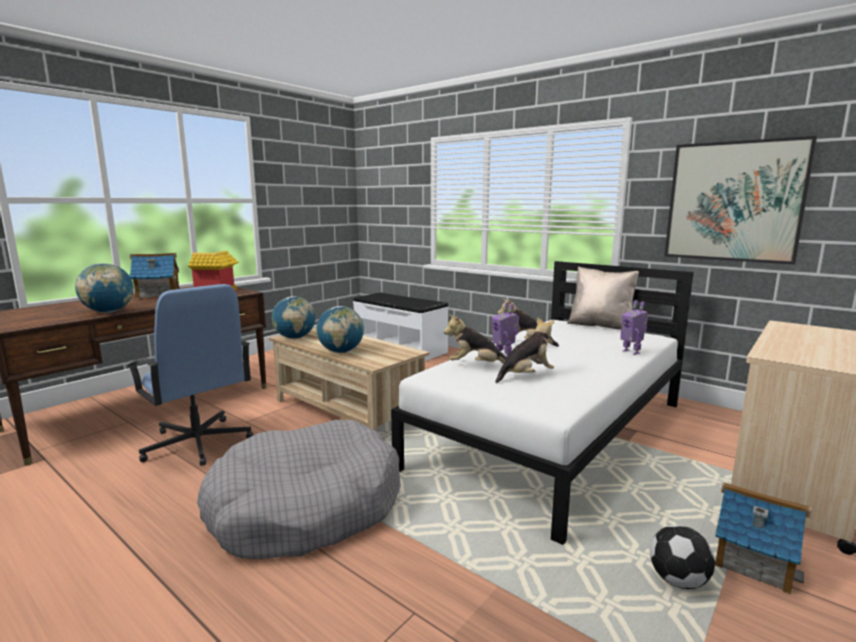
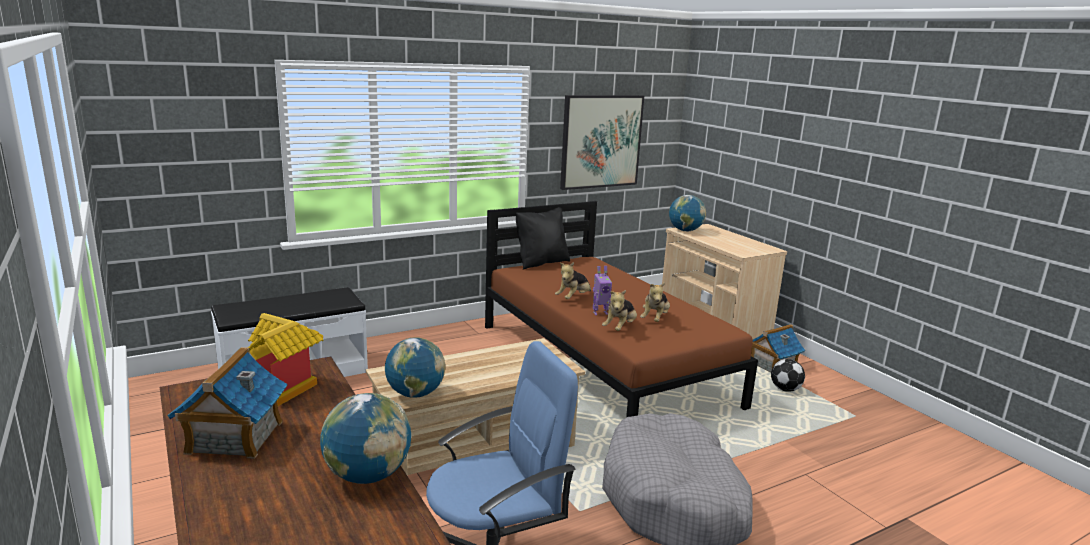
camera: 70 degrees left, 5 degrees up
(341, 352) = (507, 376): globe -> globe (685, 231)
(526, 376) = (655, 319): plush toy -> plush toy turned 150 degrees counterclockwise
(554, 433) = (603, 363): white bed -> brown bed
(600, 326) = (541, 262): beige pillow -> black pillow
(631, 352) = (622, 276): toy robot -> none

